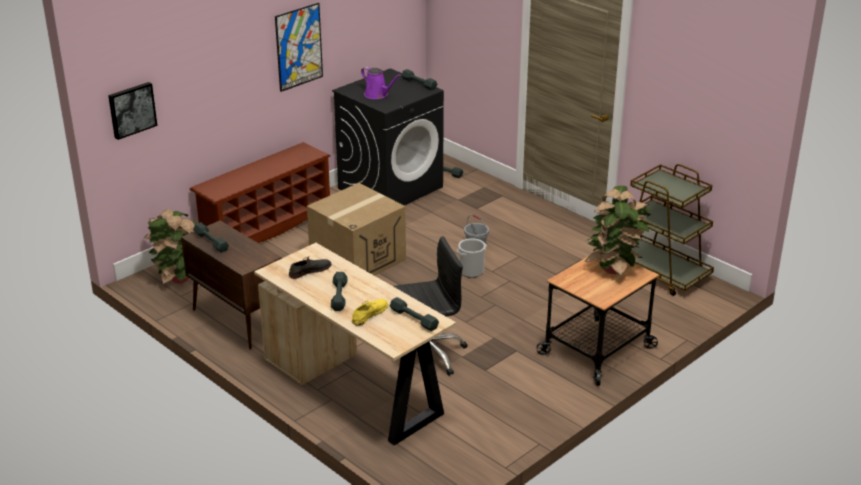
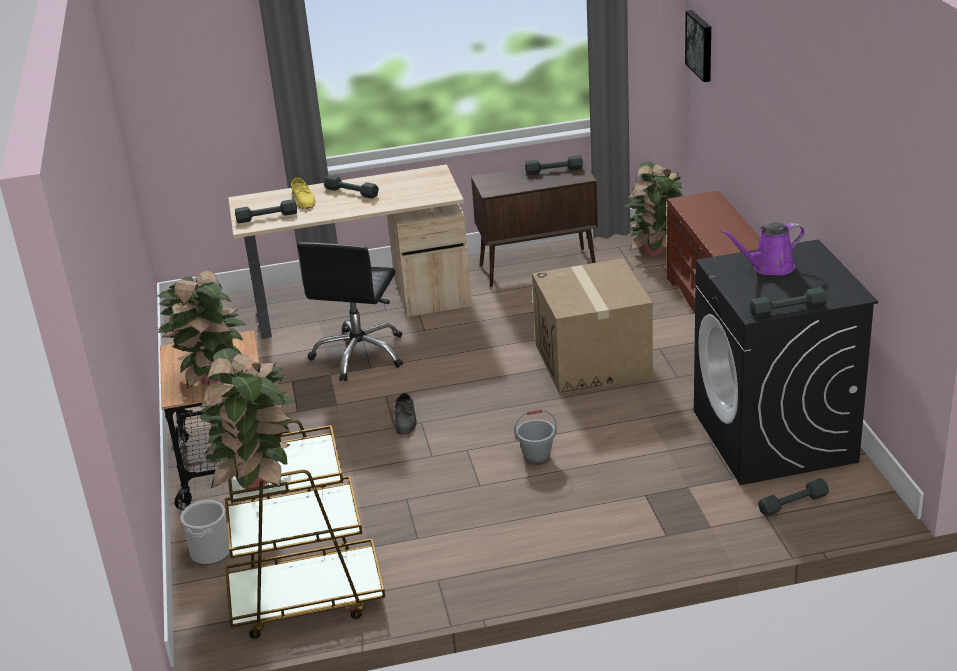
camera: 125 degrees right, 0 degrees up
(299, 47) = (807, 134): picture -> none
(310, 270) = (413, 187): grey shoe -> grey shoe (406, 420)
(471, 271) = (483, 434): bucket -> bucket (211, 552)
(688, 190) = (257, 478): none -> potted plant

